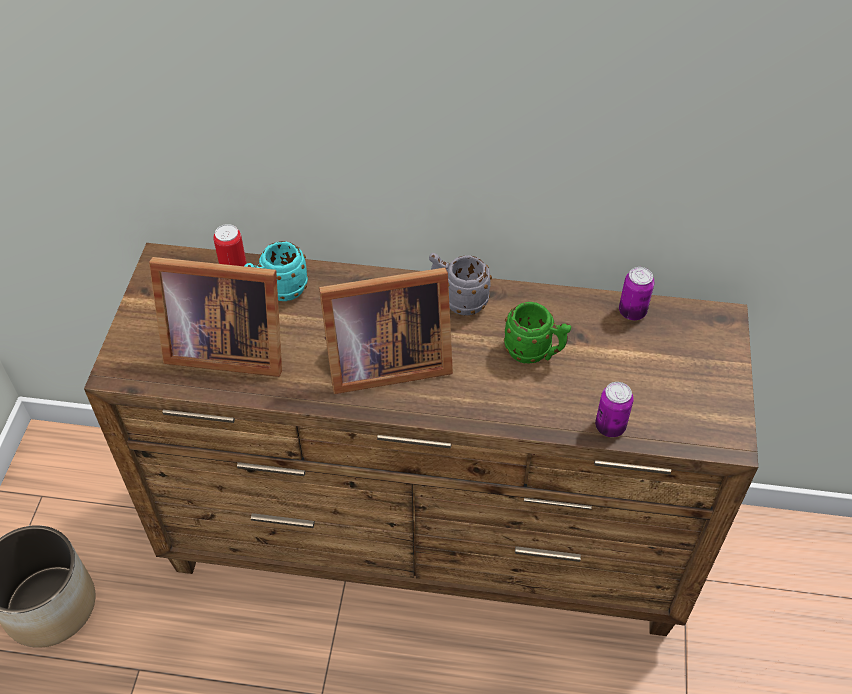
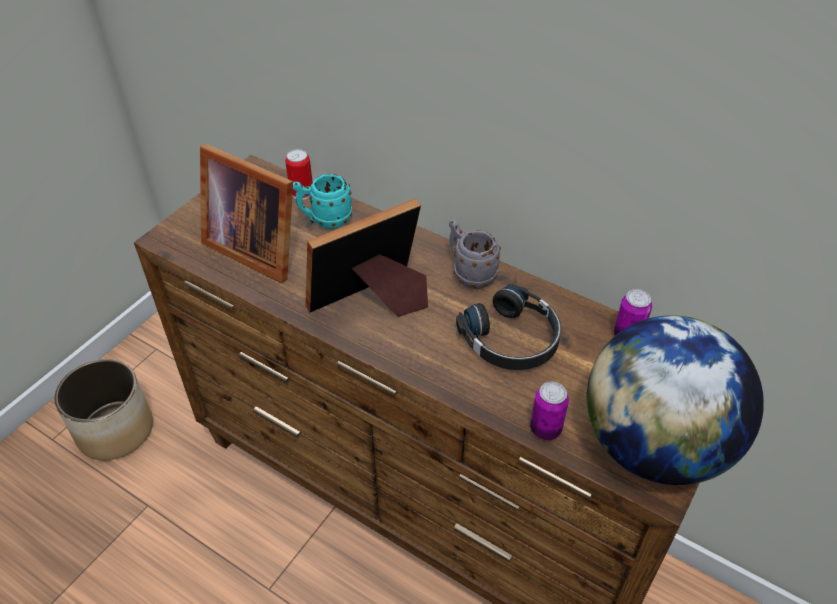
camera: 25 degrees right, 5 degrees down
(382, 362) = (373, 301): picture frame -> picture frame turned 135 degrees clockwise
(534, 353) = (512, 339): green mug -> black headphones
(705, 406) = (654, 446): none -> globe

